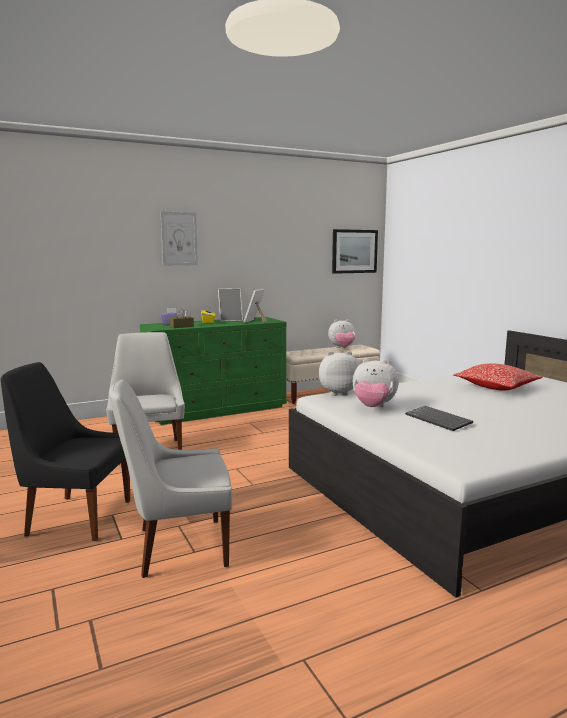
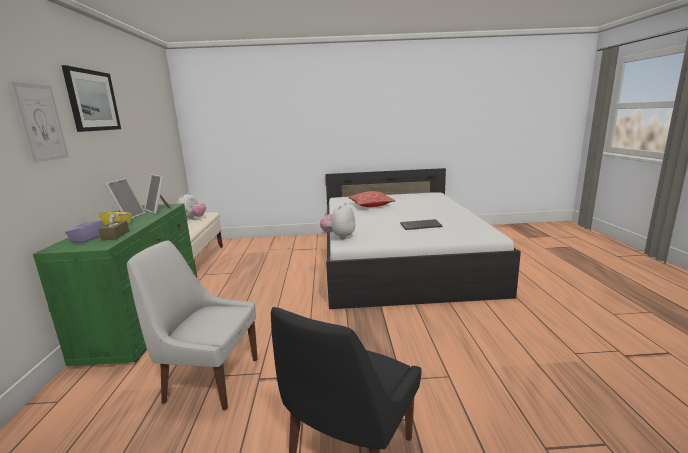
camera: 65 degrees left, 5 degrees up
(178, 547) = (439, 384): white chair -> none
(354, 251) = (166, 130): picture -> picture (92, 100)
(373, 407) = (384, 234): plush toy -> none

